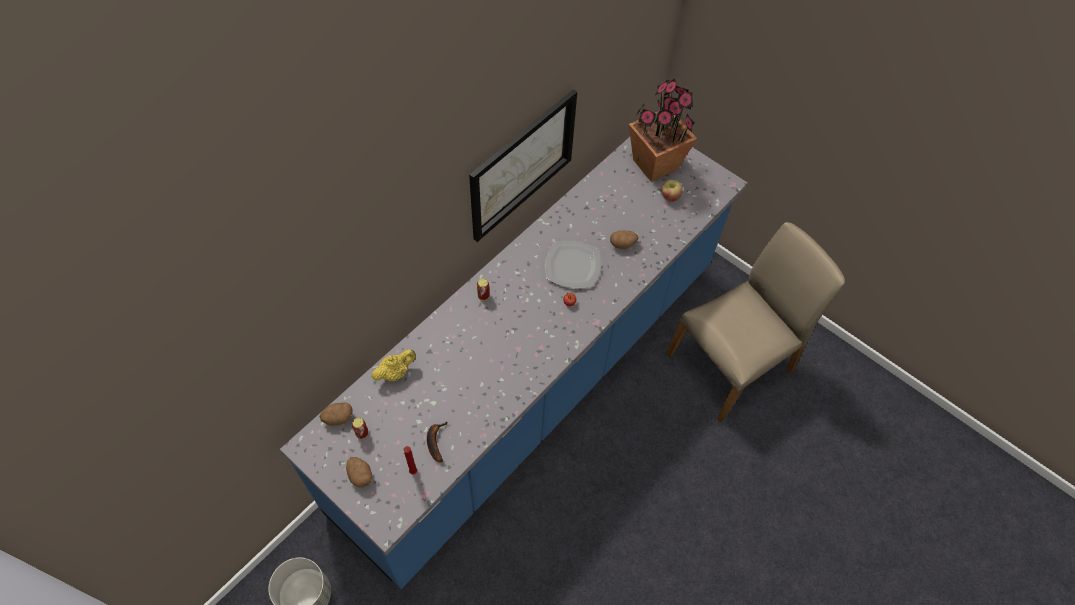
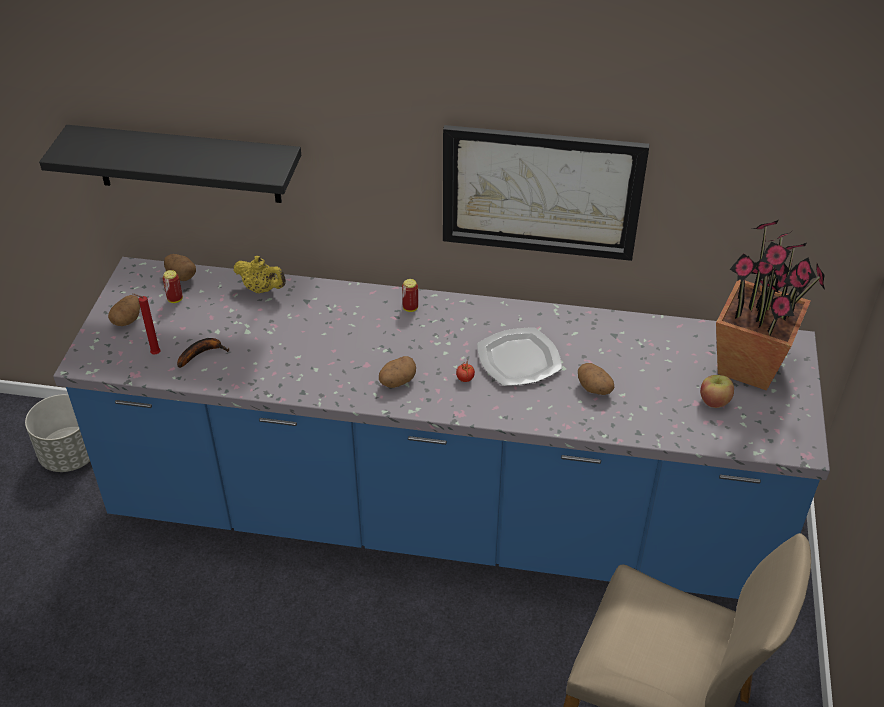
camera: 60 degrees right, 15 degrees down
(310, 348) = (187, 164): none -> black shelf
(546, 340) = (397, 381): none -> potato

